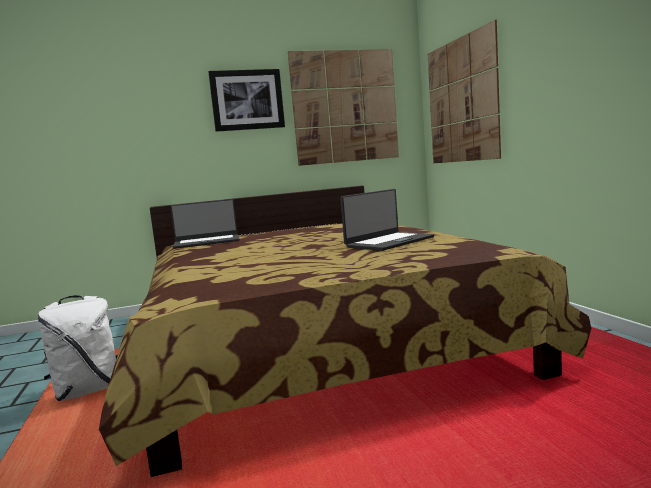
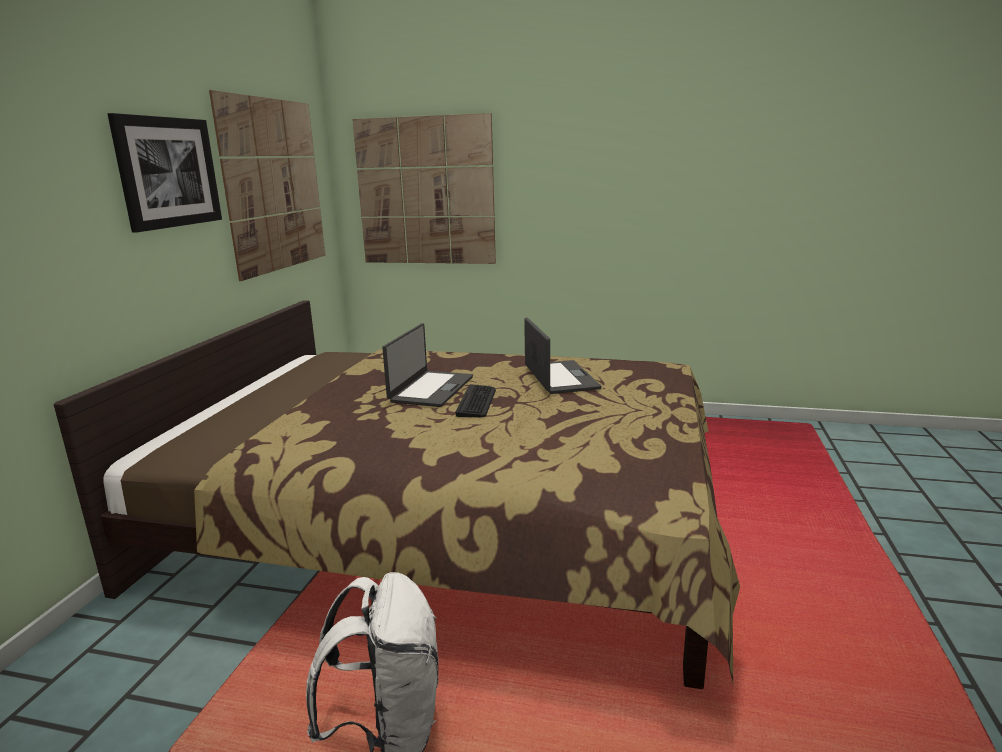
camera: 60 degrees left, 10 degrees up
(207, 242) = (281, 437): laptop -> laptop (430, 389)
(303, 244) = (477, 402): none -> keyboard

